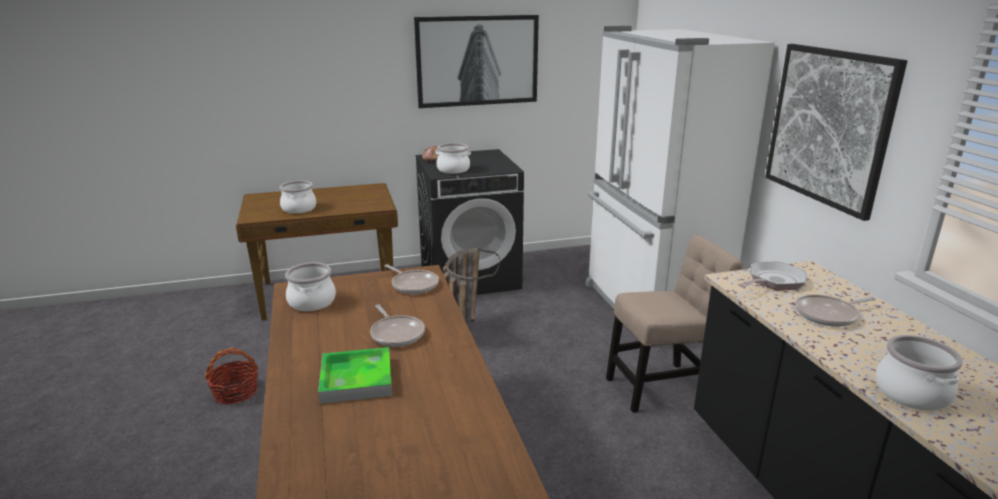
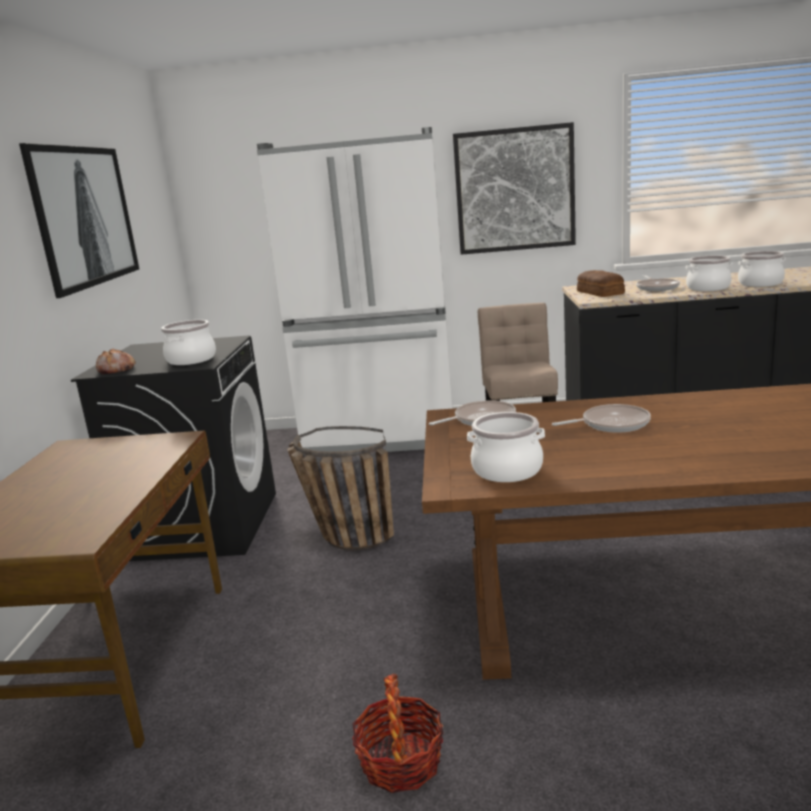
camera: 70 degrees left, 5 degrees down
(298, 209) = (91, 498): cooking pot -> cooking pot (708, 288)
(356, 379) = (718, 438): tray -> none
(773, 282) = (600, 293): frying pan -> bread

